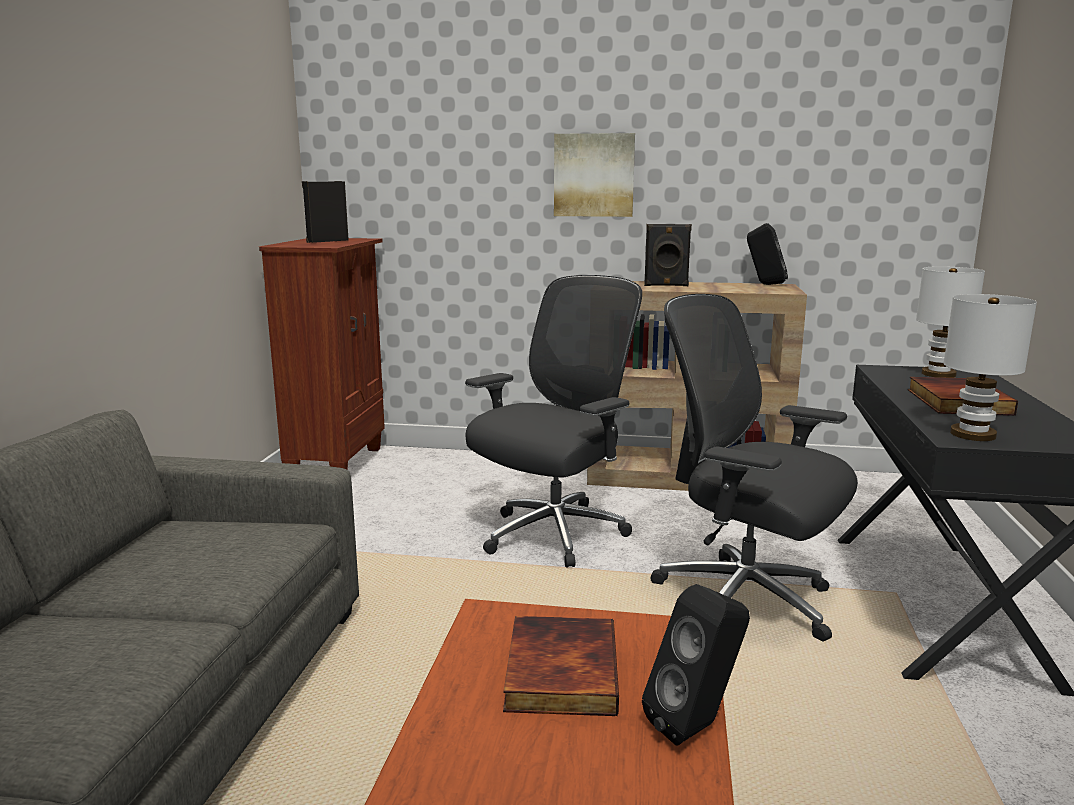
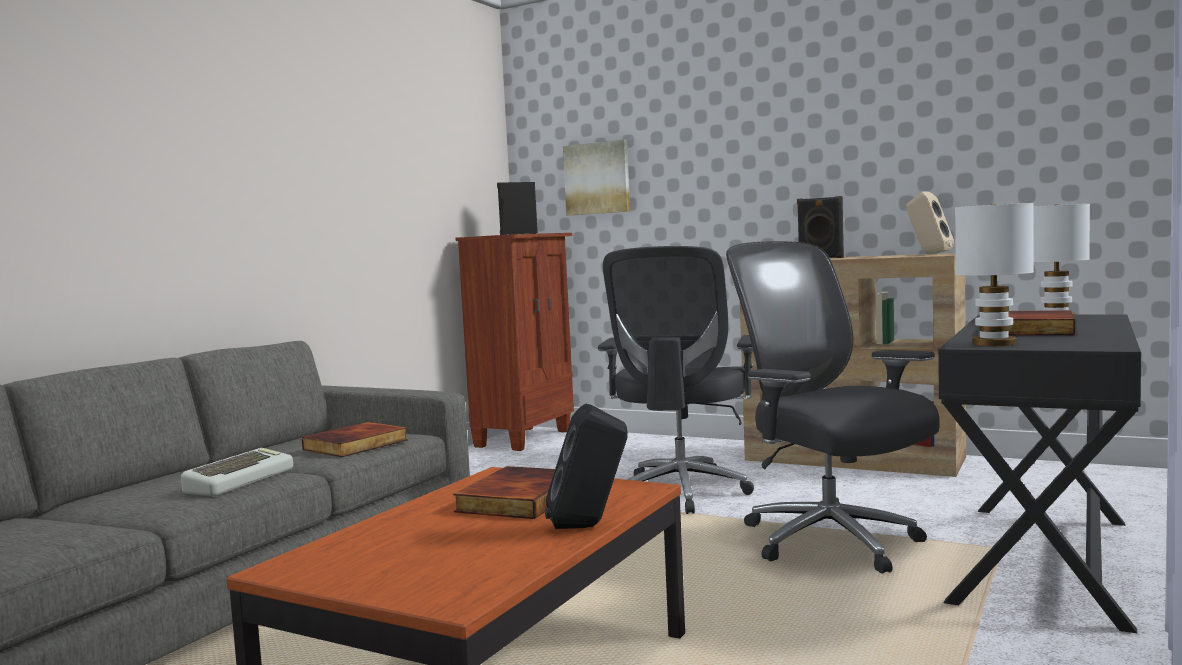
camera: 20 degrees right, 10 degrees down
(127, 657) = (239, 481): none -> keyboard
(243, 558) = (356, 445): none -> book
(554, 535) = (681, 491): office chair -> office chair turned 135 degrees clockwise
(594, 175) = (756, 160): picture -> picture (597, 178)
(765, 284) = (929, 254): black speaker -> beige speaker

